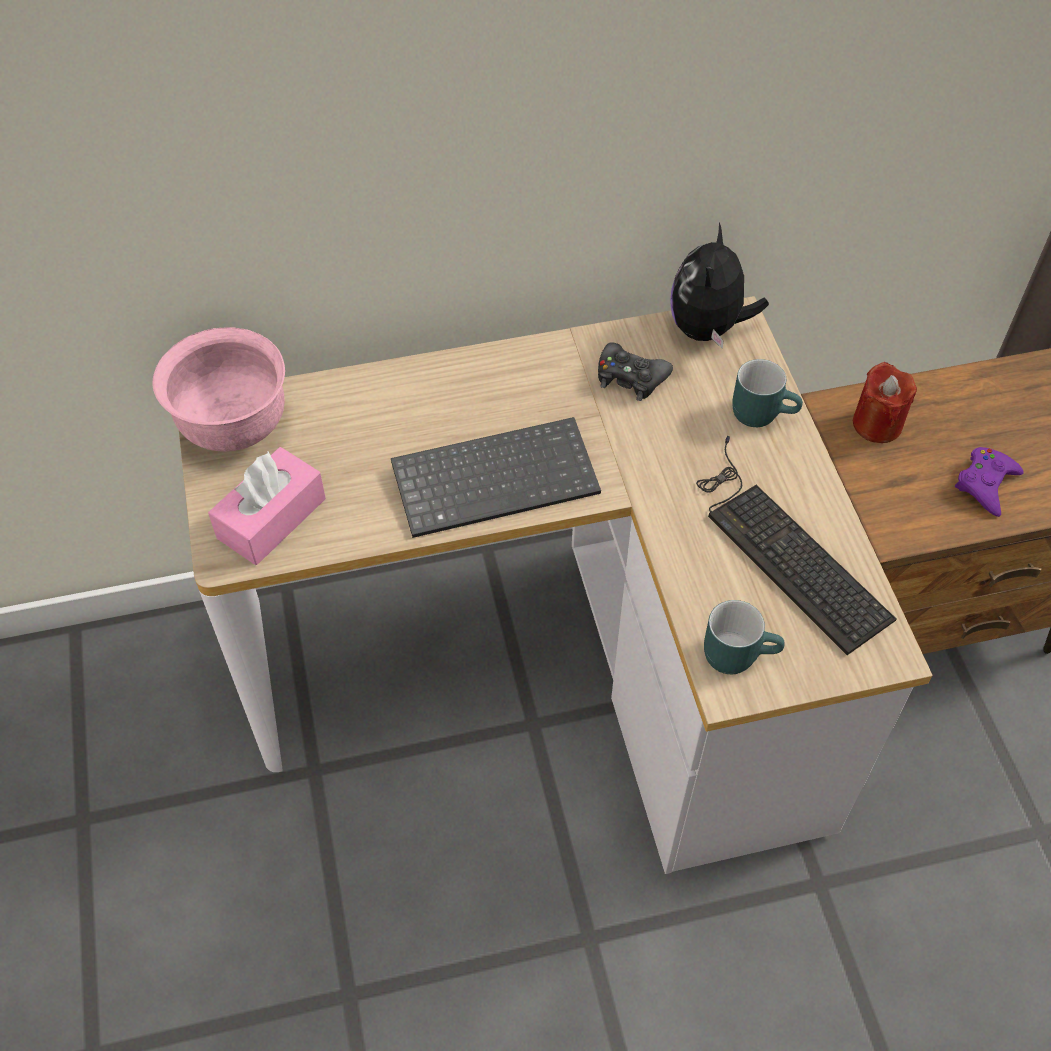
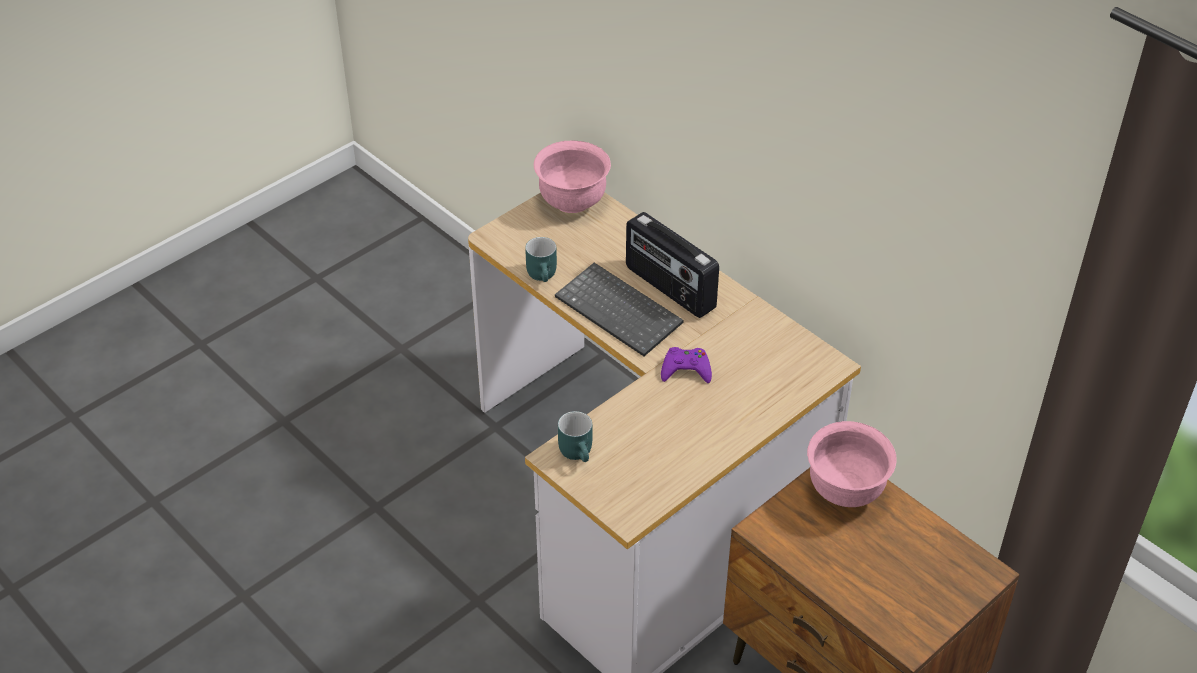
camera: 60 degrees right, 10 degrees down
(272, 518) = (526, 242): pink tissue box -> none
(491, 406) = (669, 288): none -> radio
(630, 378) = (741, 336): black game controller -> none
(708, 329) = (811, 355): plush toy -> none
(762, 411) = (765, 402): turquoise mug -> turquoise mug (544, 275)
(783, 547) = (667, 447): keyboard -> none
(877, 424) = (845, 490): red candle -> pink bowl
(986, 484) = (841, 562): purple game controller -> purple game controller (686, 369)

